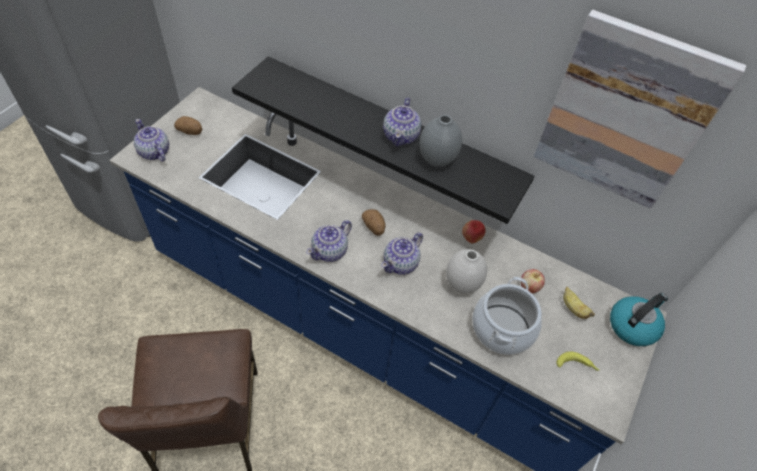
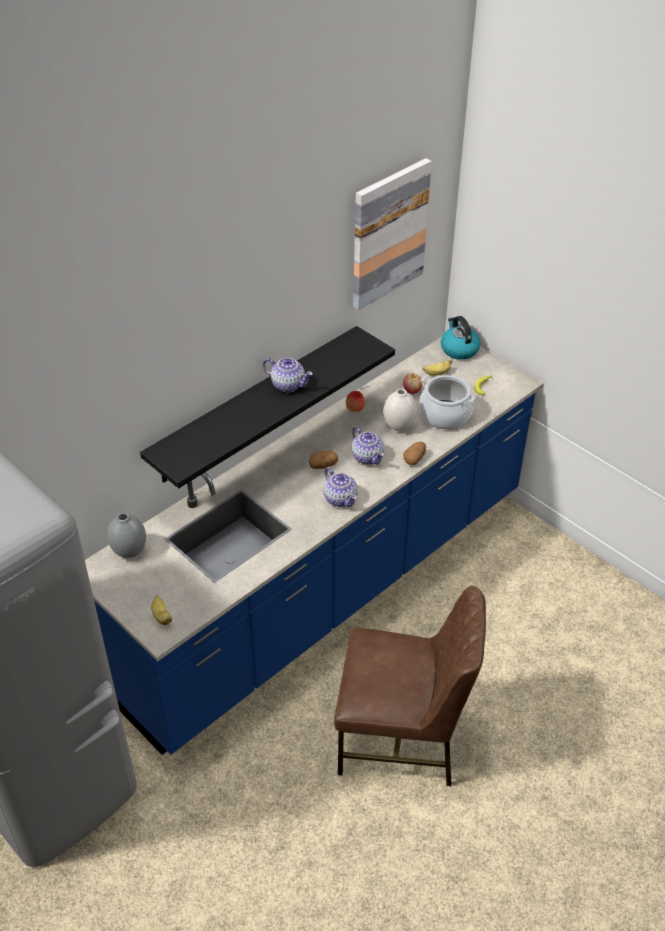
camera: 70 degrees left, 10 degrees down
(154, 152) = (161, 616): teapot -> banana
(190, 131) = (141, 583): potato -> potato (414, 459)
(436, 160) = (324, 371): grey vase -> grey vase (130, 552)

